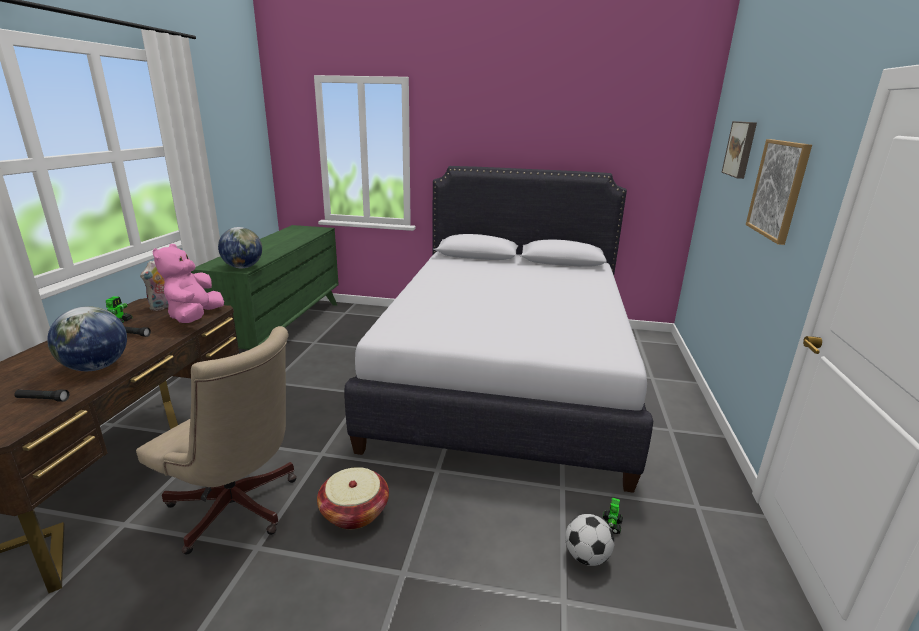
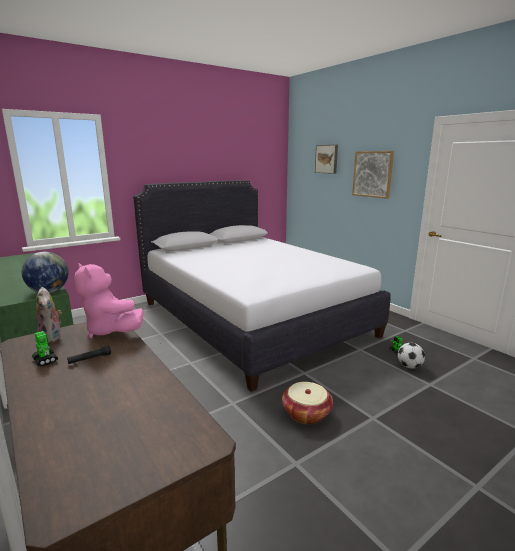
camera: 45 degrees left, 5 degrees down
(43, 399) = (164, 416): black flashlight -> none
(96, 367) = (136, 384): globe -> none
(238, 510) = (247, 459): beige office chair -> none

